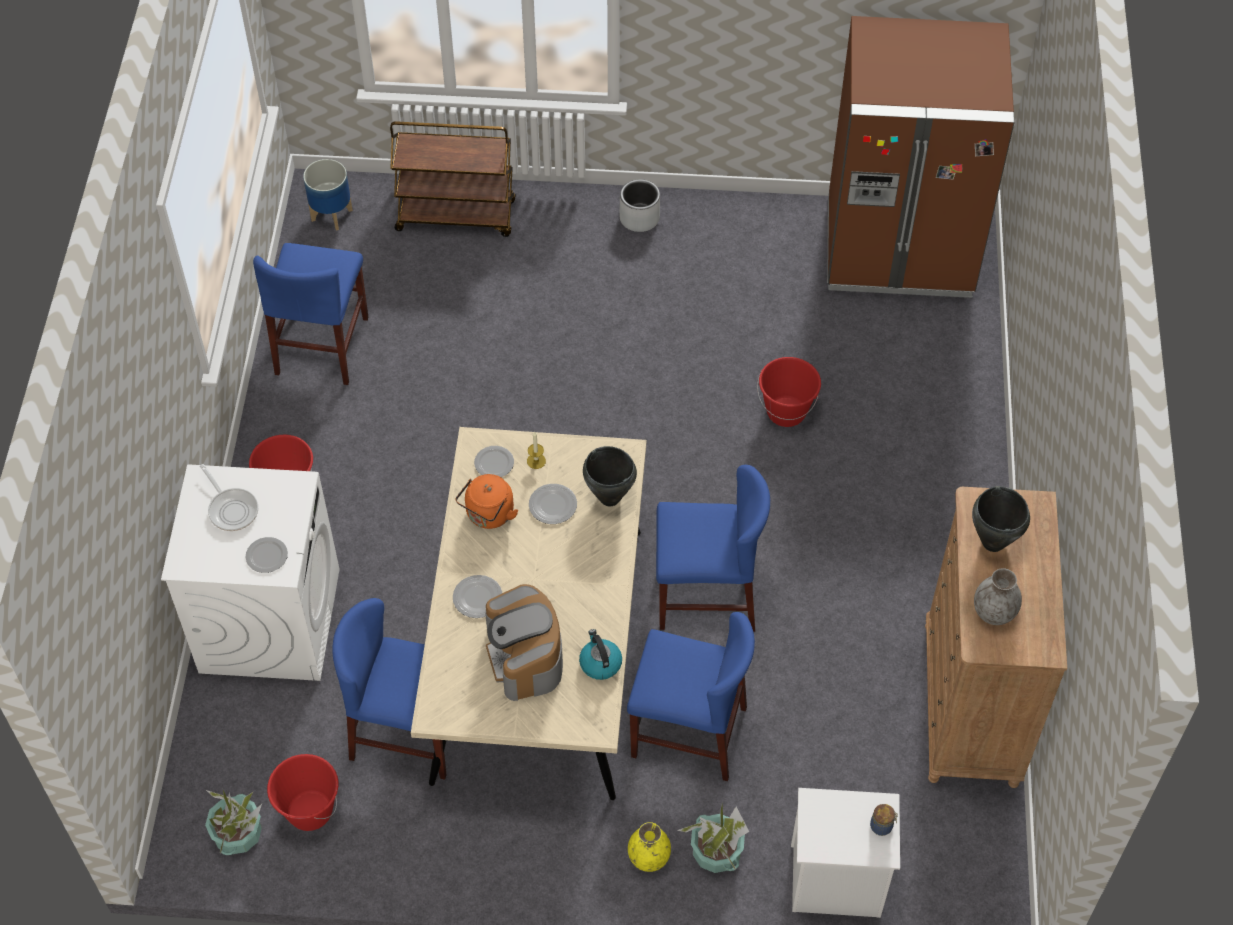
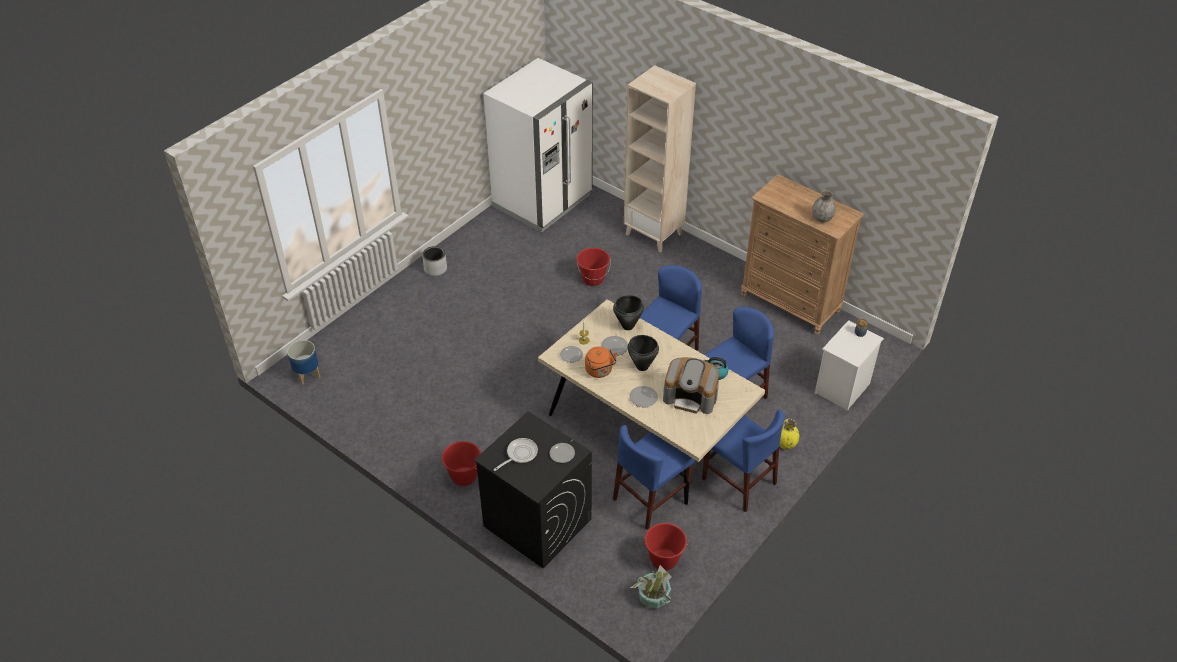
camera: 55 degrees left, 10 degrees down
(231, 509) = (519, 454): frying pan -> frying pan turned 45 degrees counterclockwise
(270, 619) = (536, 522): white washing machine -> black washing machine
(322, 345) = (387, 419): blue chair -> blue chair (738, 481)
(457, 215) = (362, 329): brown cart -> none
(716, 851) = (799, 419): potted plant -> none
(899, 249) = (542, 201): brown fridge -> white fridge
(960, 431) = (654, 234): none -> beige bookcase
(992, 542) = (788, 202): black cooking pot -> black cooking pot (642, 367)

